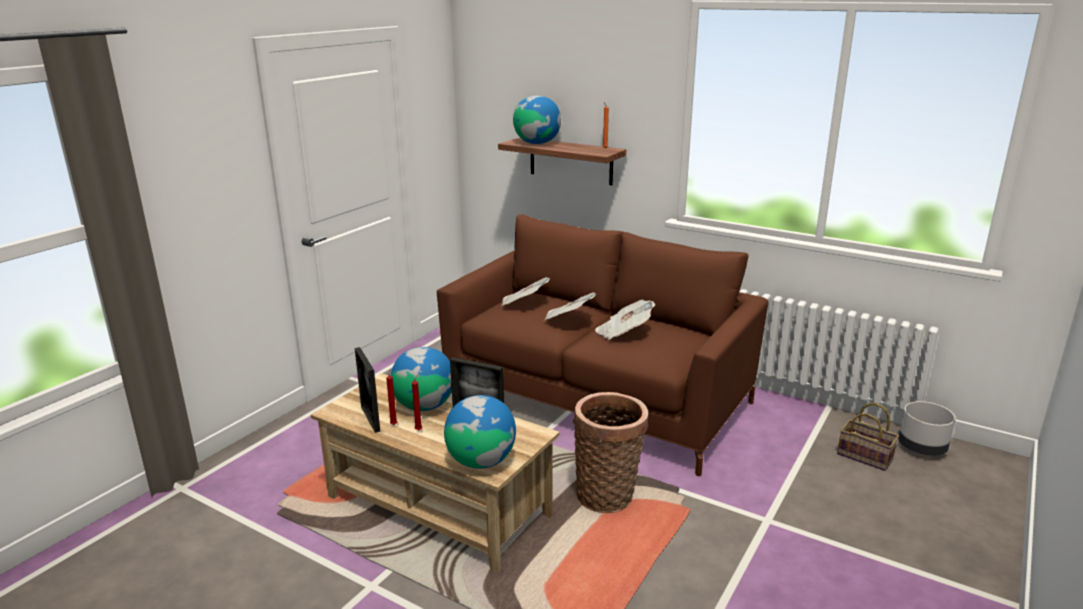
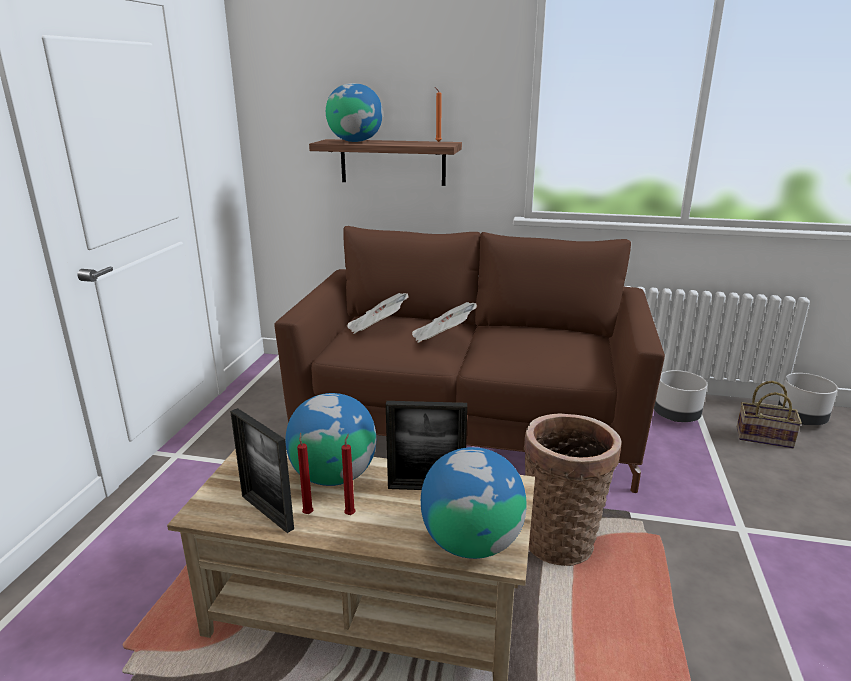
camera: 20 degrees left, 0 degrees up
(623, 333) = (514, 344): newspaper -> none
(793, 424) = (676, 416): none -> grey planter

